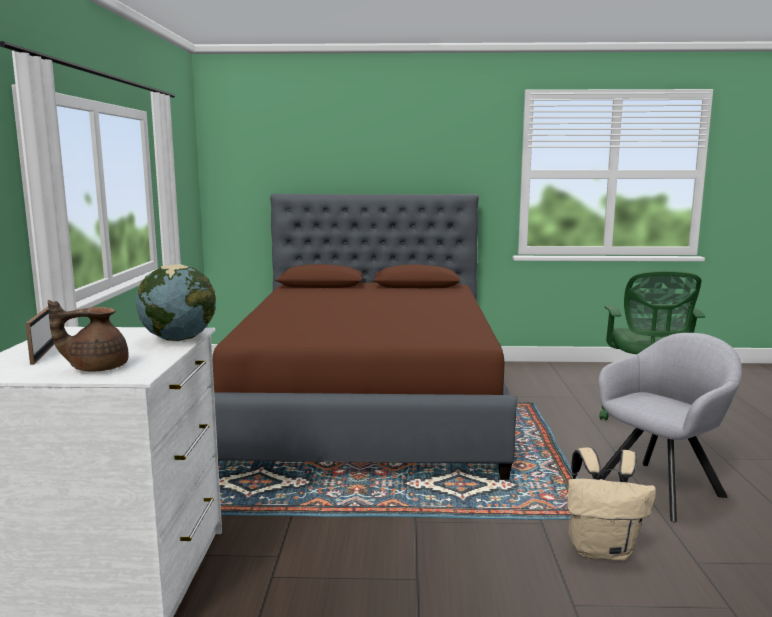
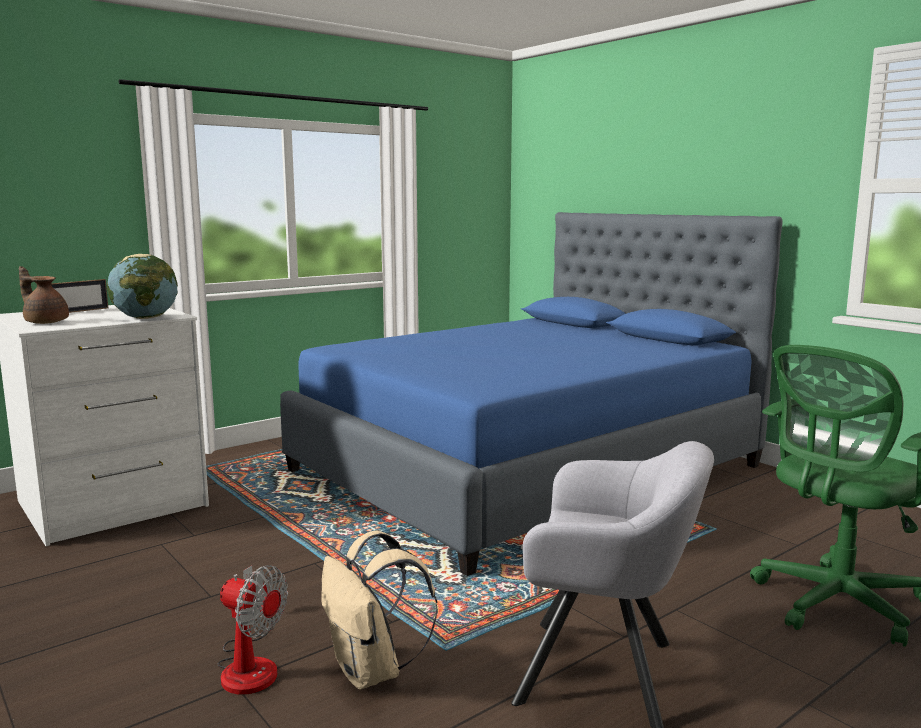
camera: 50 degrees right, 0 degrees up
(368, 407) = (526, 468): brown bed -> blue bed
(550, 591) = (250, 664): none -> fan

